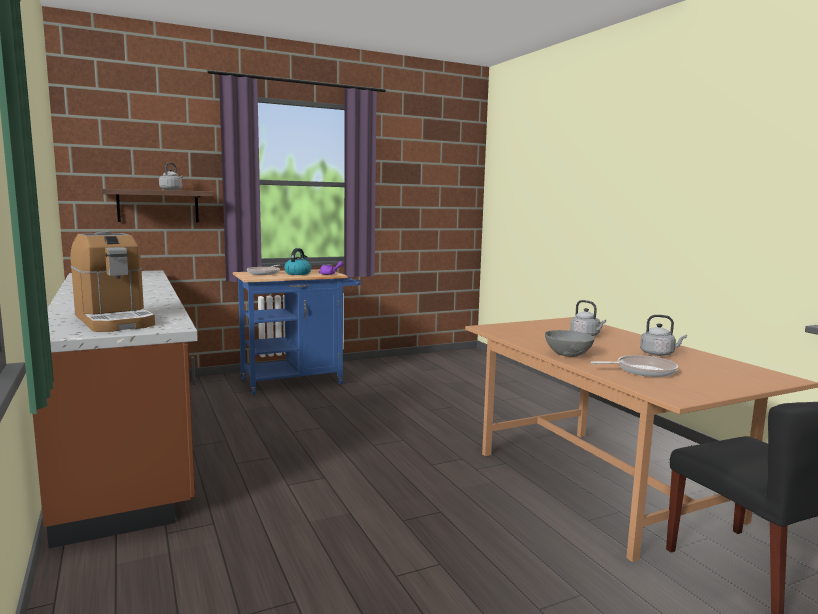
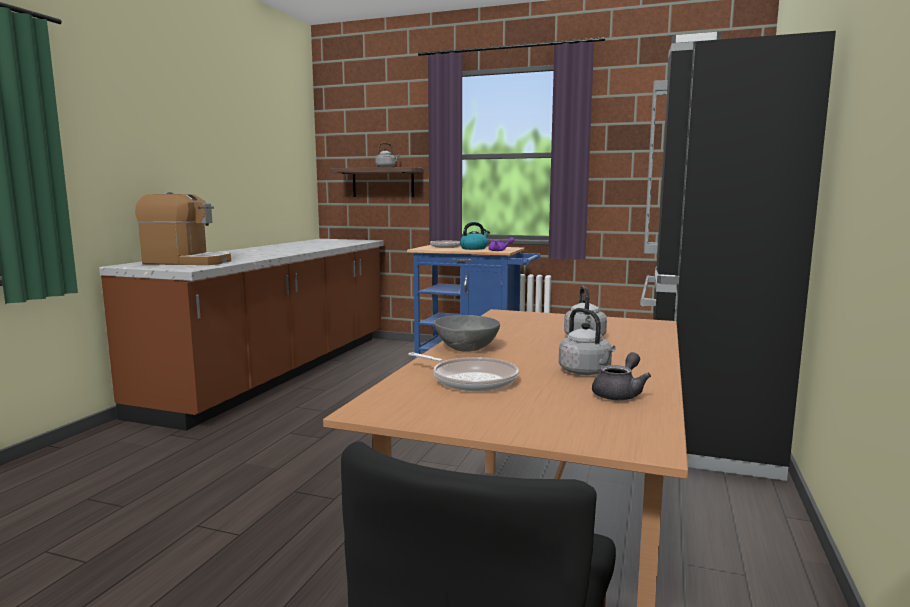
camera: 45 degrees right, 0 degrees up
(114, 320) = (187, 262): coffee machine -> coffee machine turned 90 degrees counterclockwise
(533, 393) = (701, 433): none -> black fridge
(705, 360) = (619, 394): none -> grey teapot

